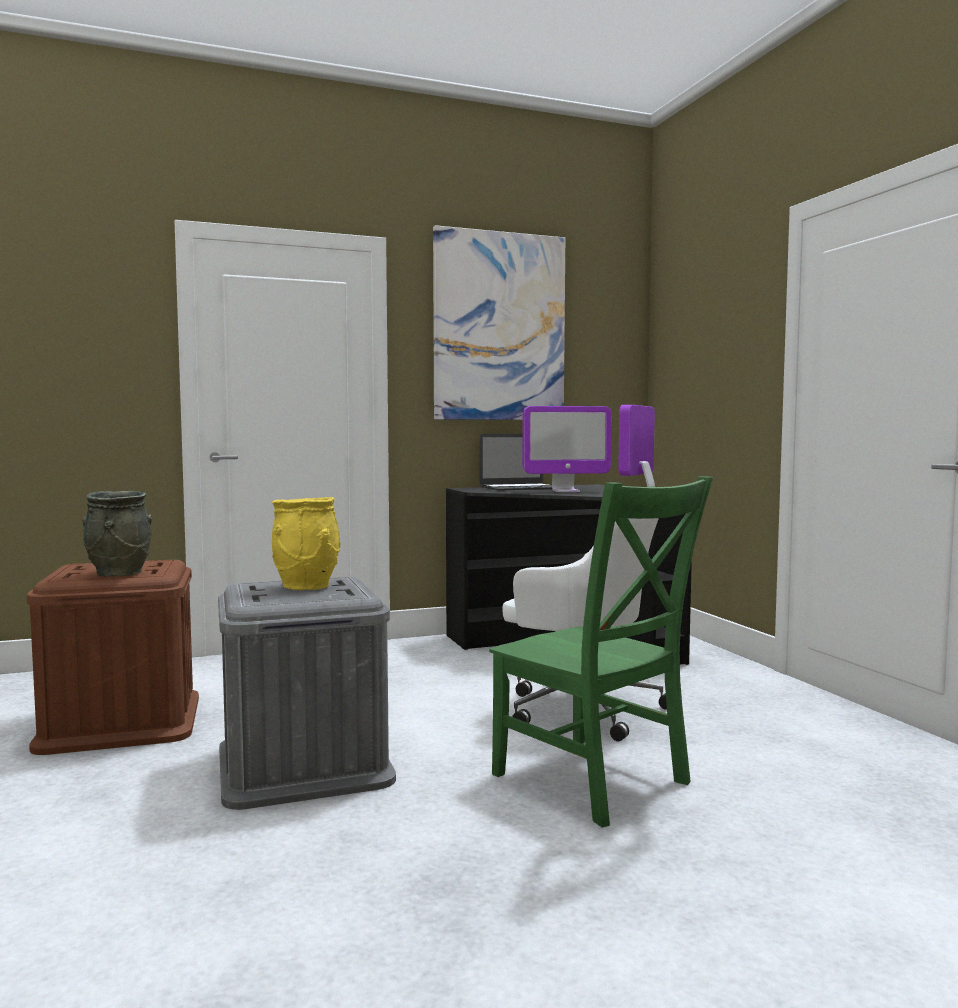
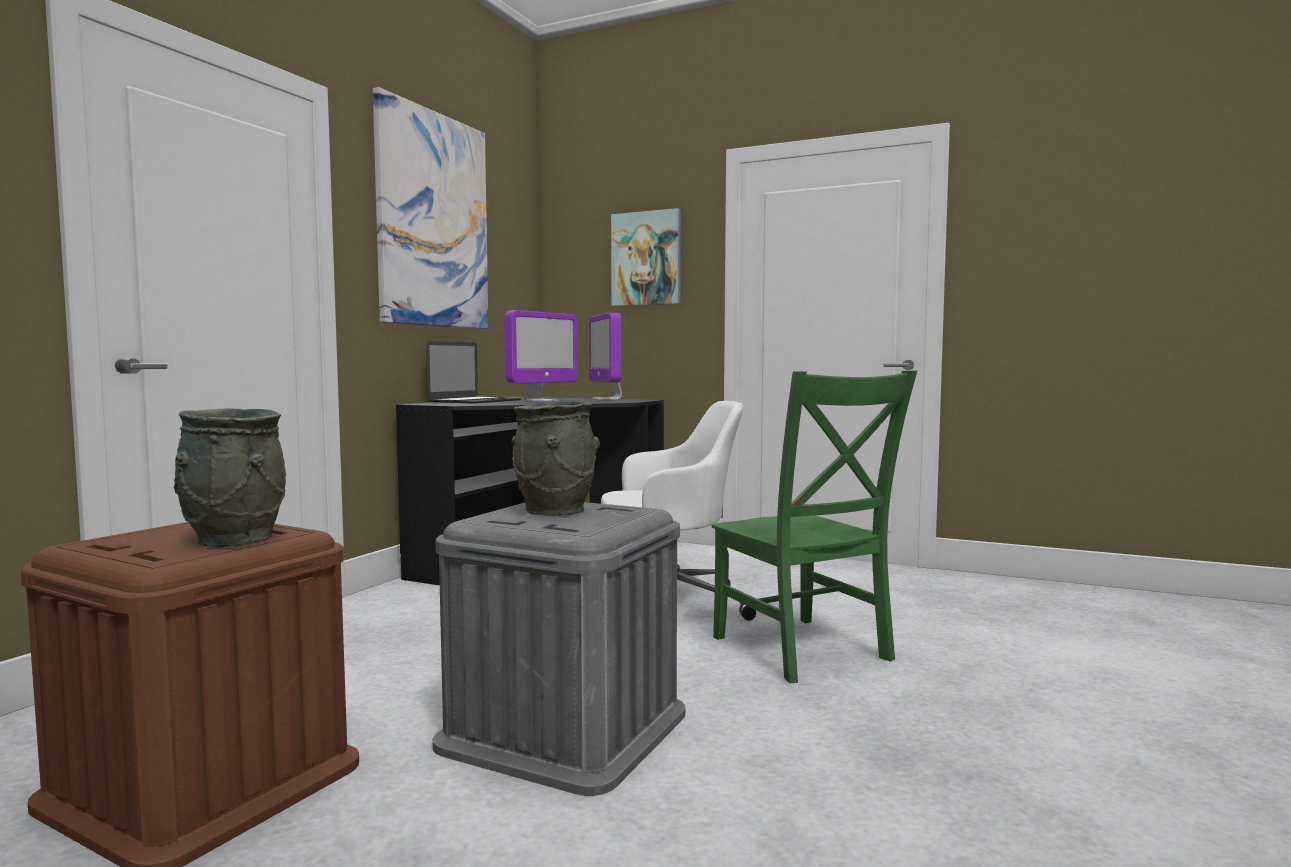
camera: 45 degrees left, 0 degrees up
(307, 586) = (556, 511): yellow vase -> grey vase
(595, 782) = (804, 651): green chair -> green chair turned 60 degrees clockwise
(722, 340) = (646, 258): none -> picture

